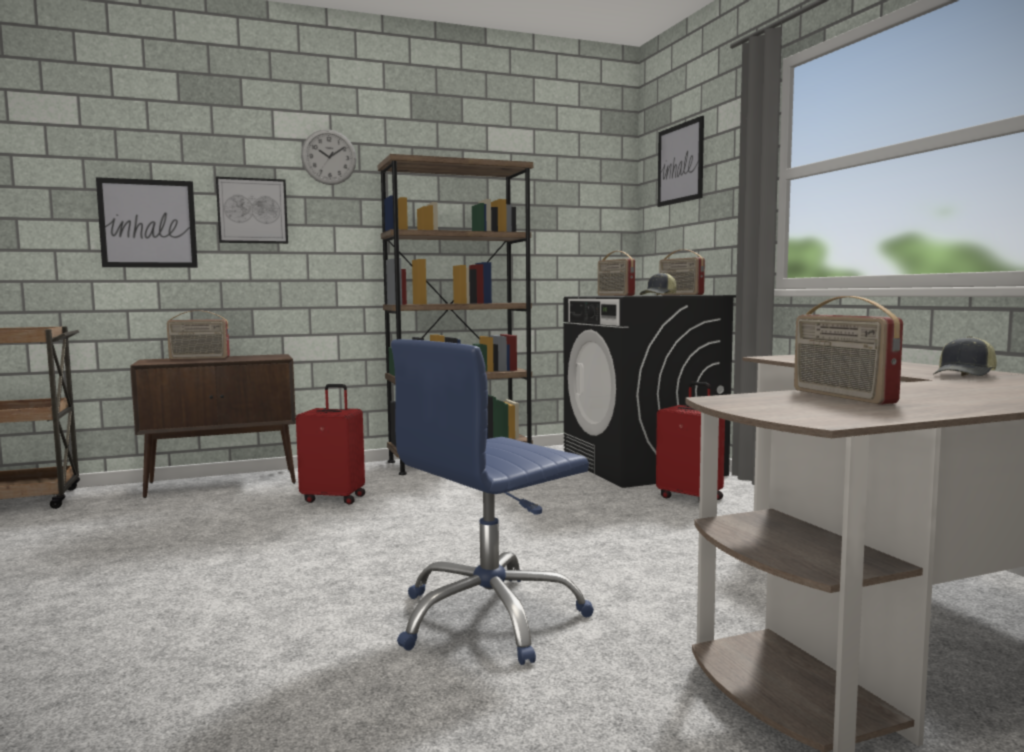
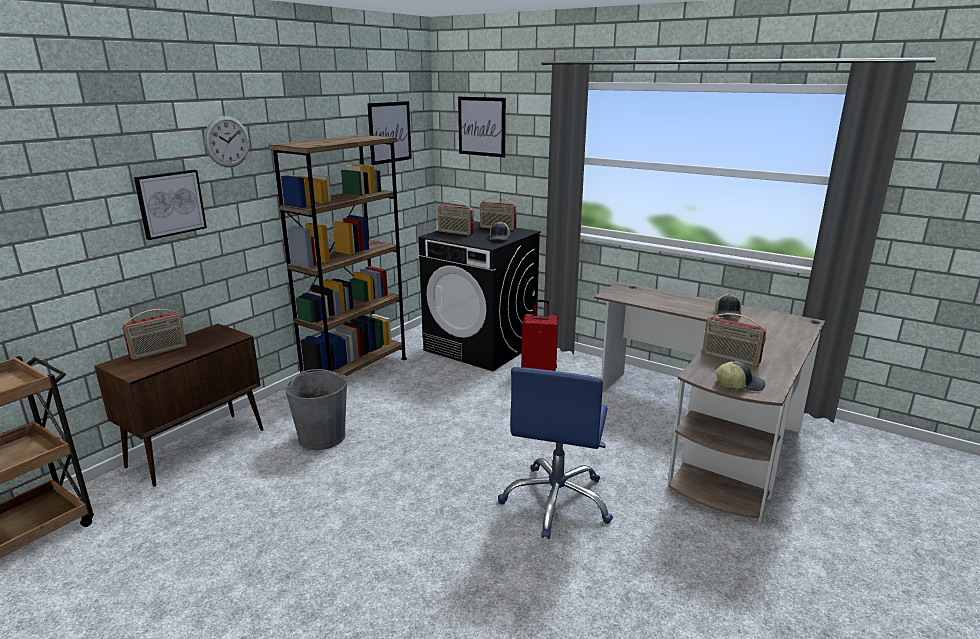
camera: 35 degrees left, 15 degrees up
(148, 223) = (77, 235): picture -> picture (389, 132)
(334, 498) = (322, 437): red suitcase -> grey bucket
(786, 410) = (739, 384): none -> cap

